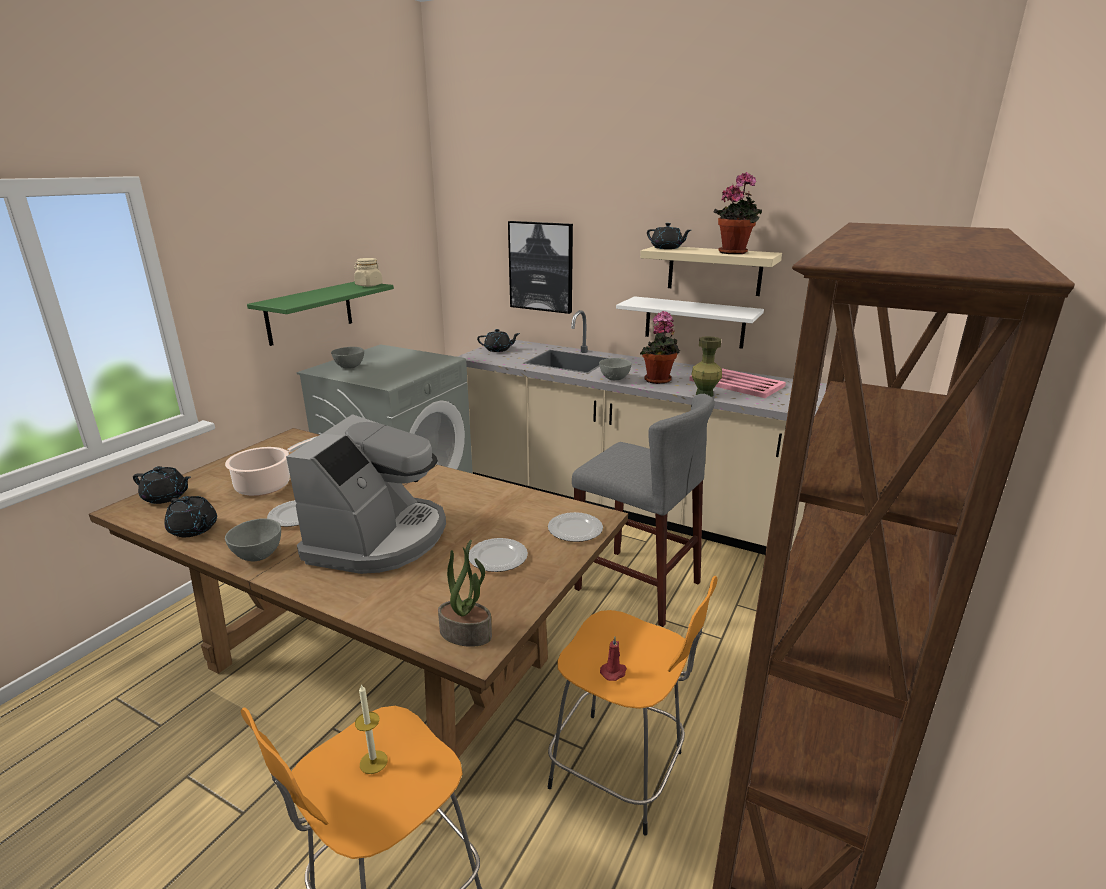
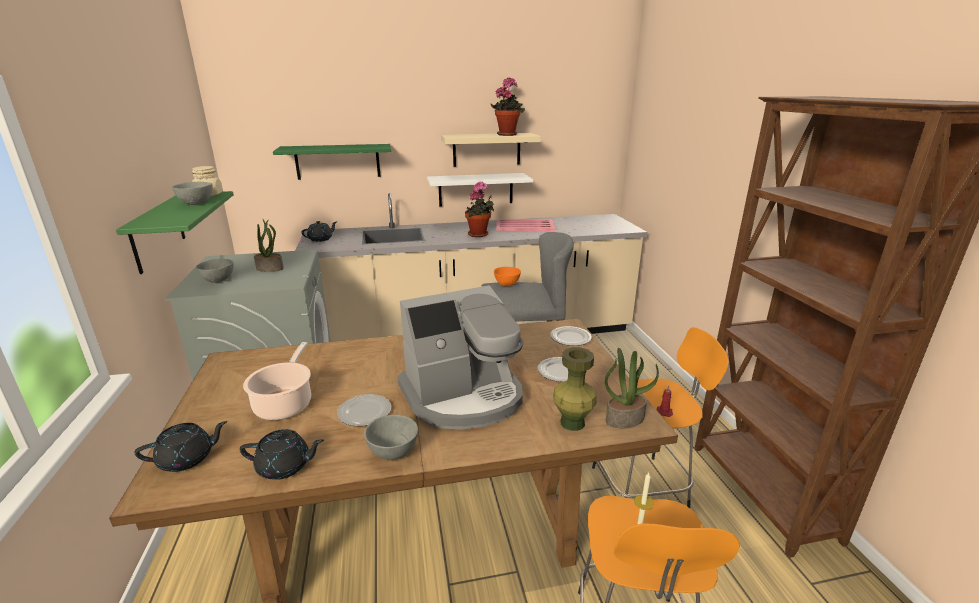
camera: 40 degrees left, 0 degrees up
(379, 538) = (463, 396): coffee machine -> coffee machine turned 90 degrees clockwise
(399, 366) = (270, 268): none -> potted plant
(541, 266) = (338, 161): picture -> green shelf
(615, 379) = (450, 240): grey bowl -> grey bowl (197, 203)
(636, 450) = (507, 284): none -> orange bowl
(667, 248) = (457, 135): black teapot -> none
(704, 394) = (520, 236): green vase -> green vase (572, 423)

